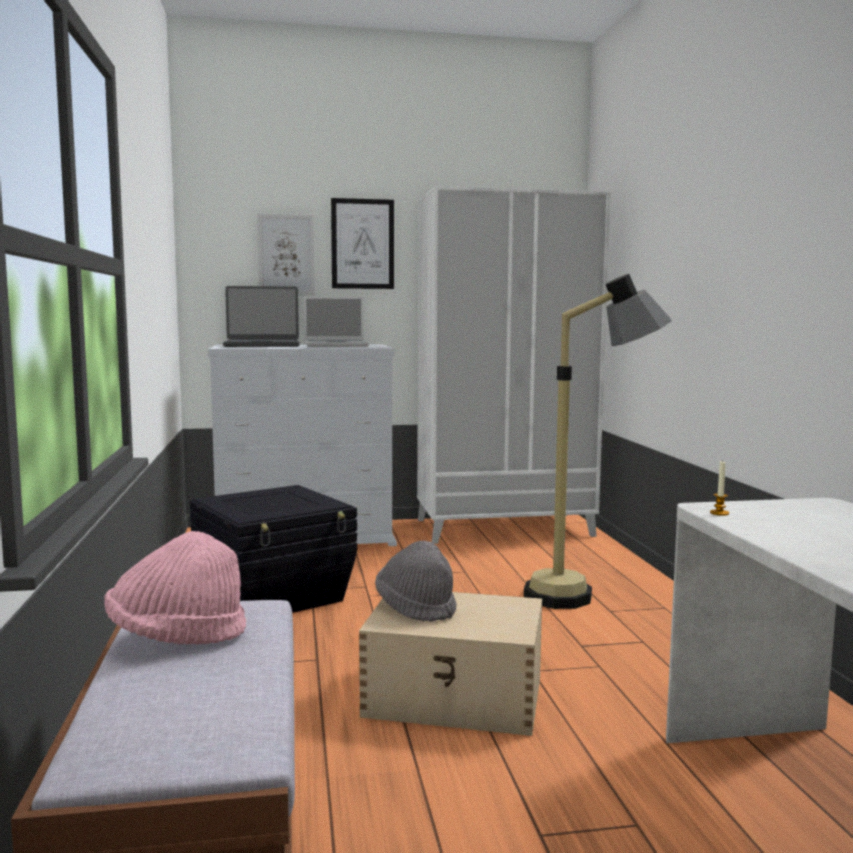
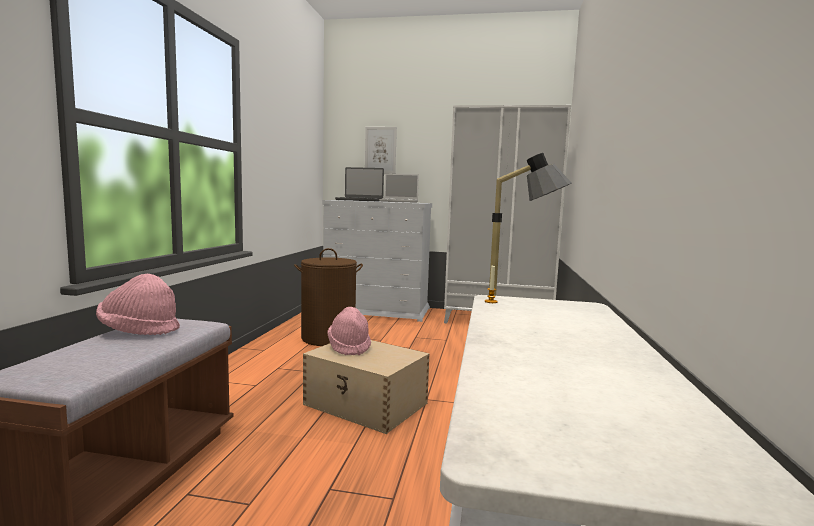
camera: 20 degrees right, 0 degrees up
(275, 596) = (328, 338): black storage box -> brown laundry basket
(362, 244) = (424, 143): picture -> none
(416, 608) = (349, 347): grey hat -> pink hat

